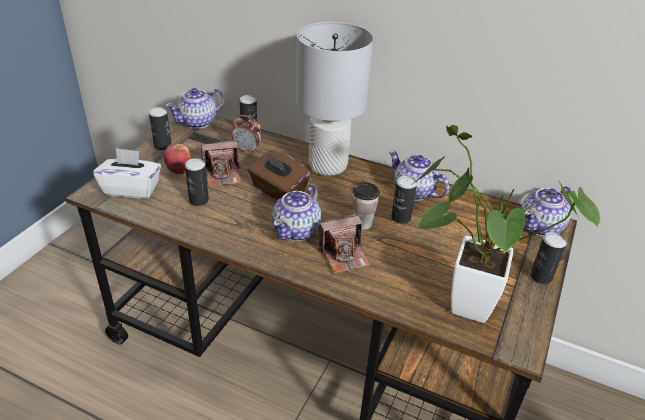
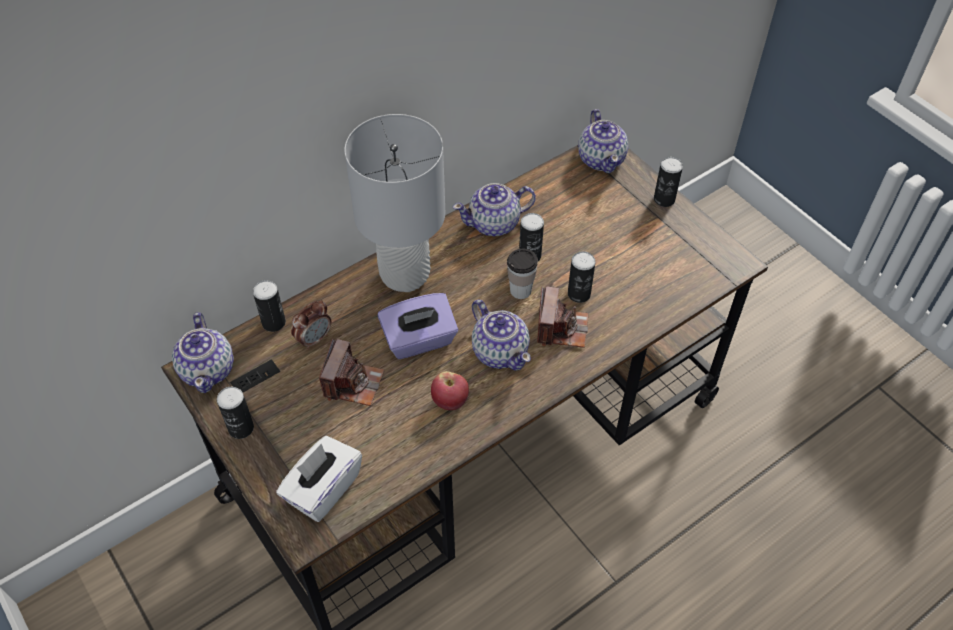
camera: 60 degrees left, 15 degrees up
(179, 170) = (313, 426): apple -> apple (450, 401)
(199, 200) = (391, 424): can -> can (579, 294)
(278, 191) = (419, 340): brown tissue box -> purple tissue box
(459, 303) = (668, 273): potted plant -> none

